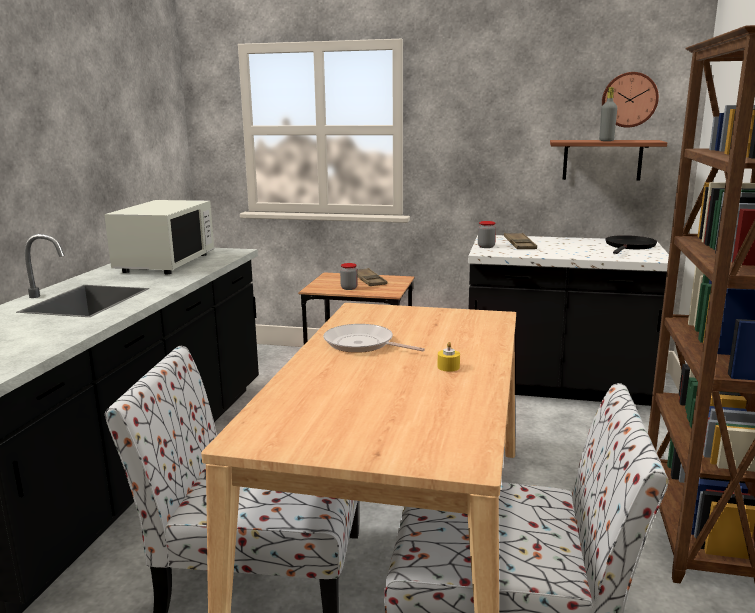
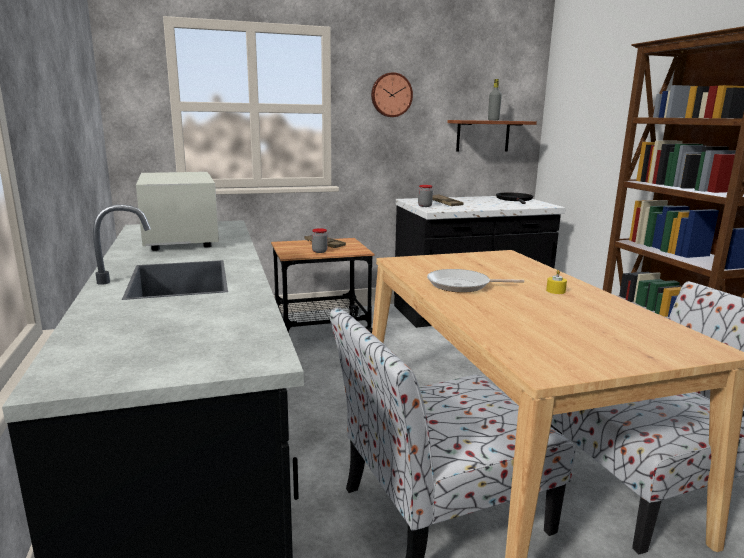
camera: 30 degrees left, 0 degrees up
(629, 100) = (500, 90): wall clock -> wall clock (391, 95)

